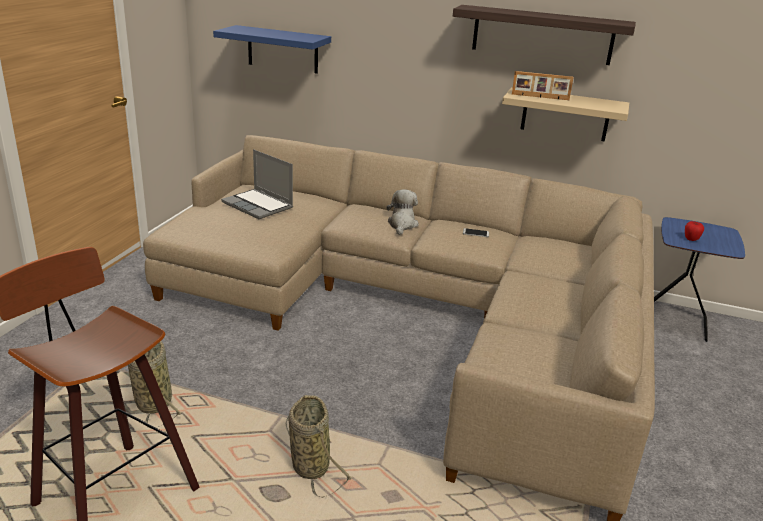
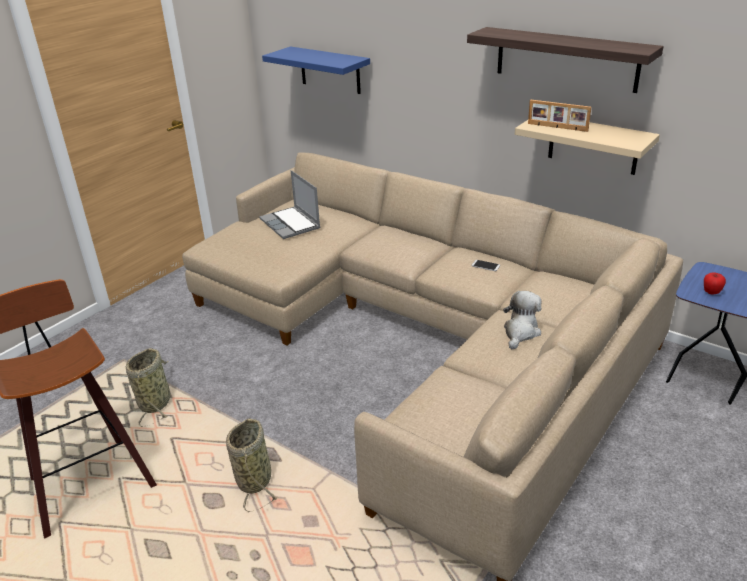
camera: 20 degrees right, 5 degrees up
(402, 225) = (417, 251): plush toy -> plush toy (520, 332)

